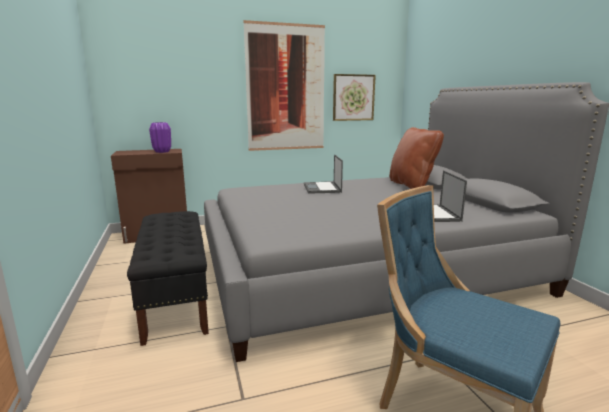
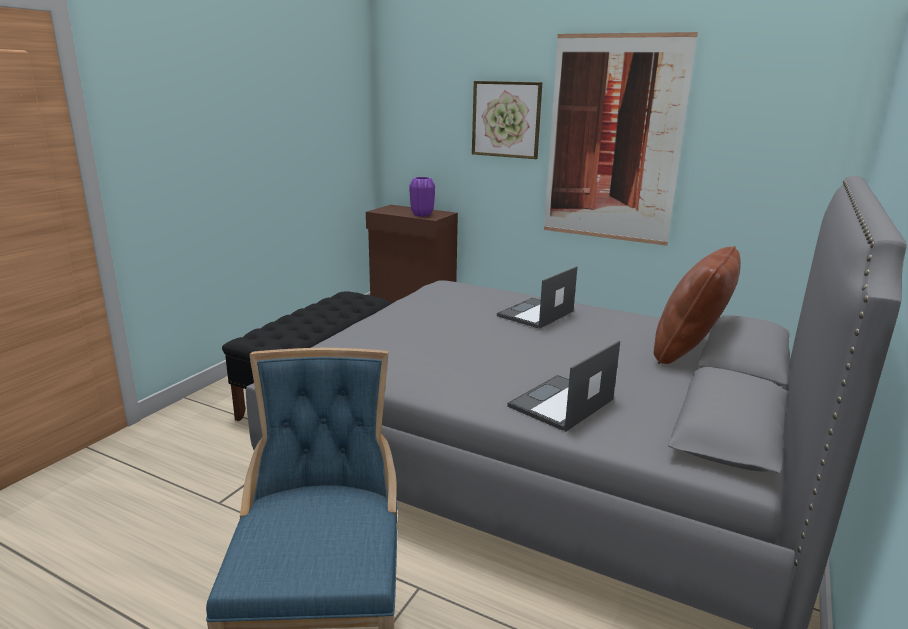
camera: 45 degrees right, 5 degrees up
(353, 97) = (742, 164): picture -> picture (506, 119)

